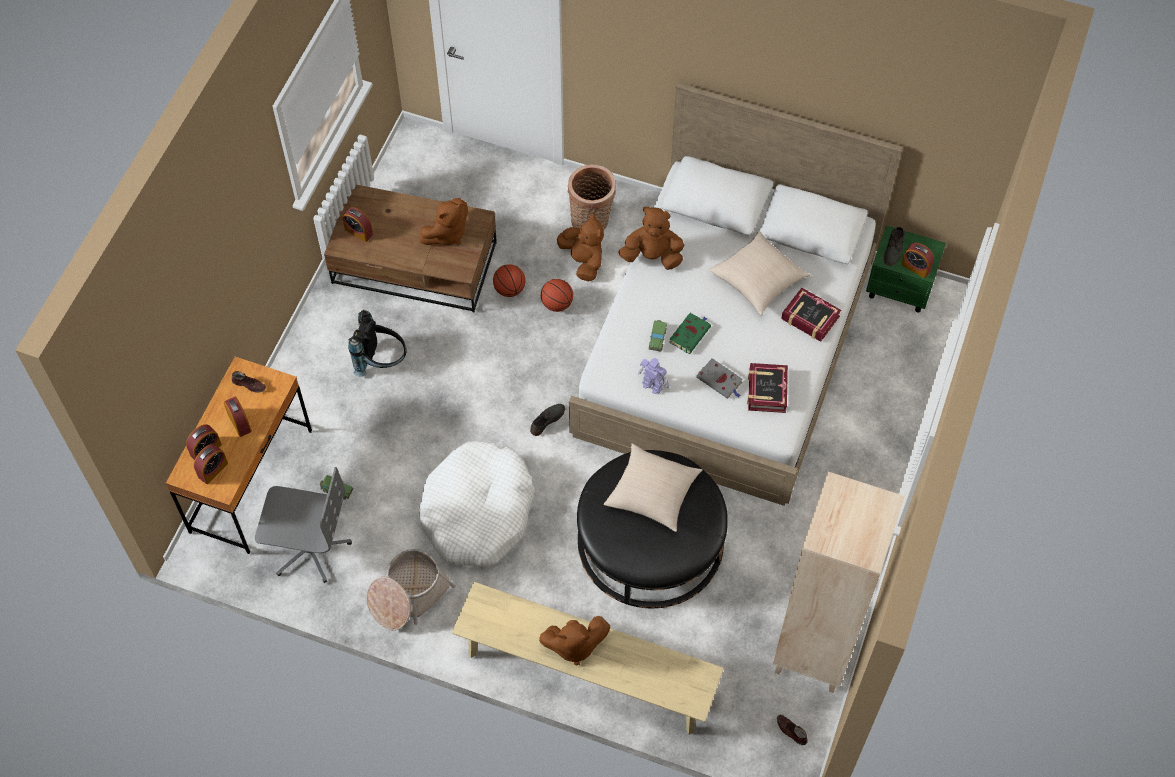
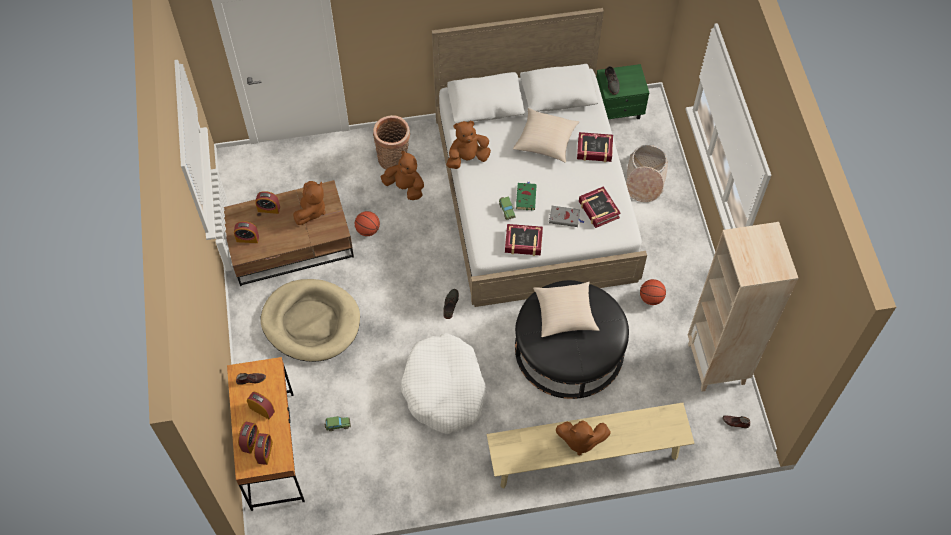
camera: 30 degrees left, 0 degrees up
(309, 548) = (345, 474): grey office chair -> none
(381, 362) = (311, 322): black backpack -> beige dog bed
(408, 595) = (434, 469): basket -> basket (645, 179)
(557, 304) = (406, 224): basketball -> basketball (651, 298)
(573, 645) = (580, 440): brown plush toy -> brown plush toy turned 45 degrees clockwise
(652, 385) = (523, 242): toy robot -> book
(915, 267) = (632, 88): alarm clock -> alarm clock (269, 209)

